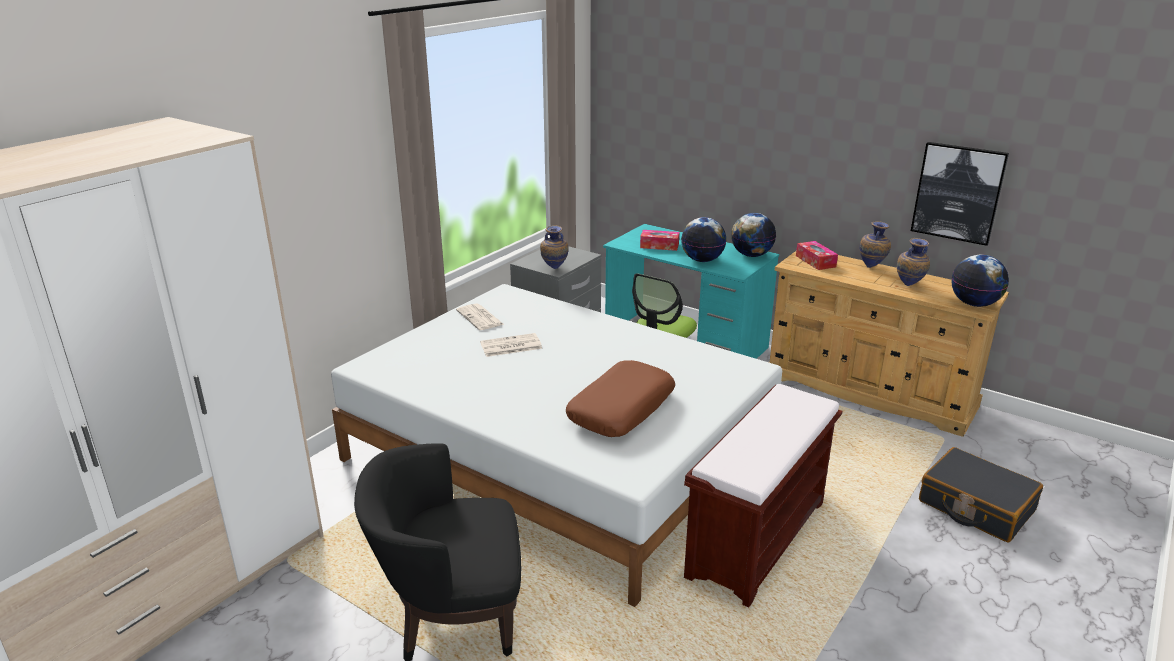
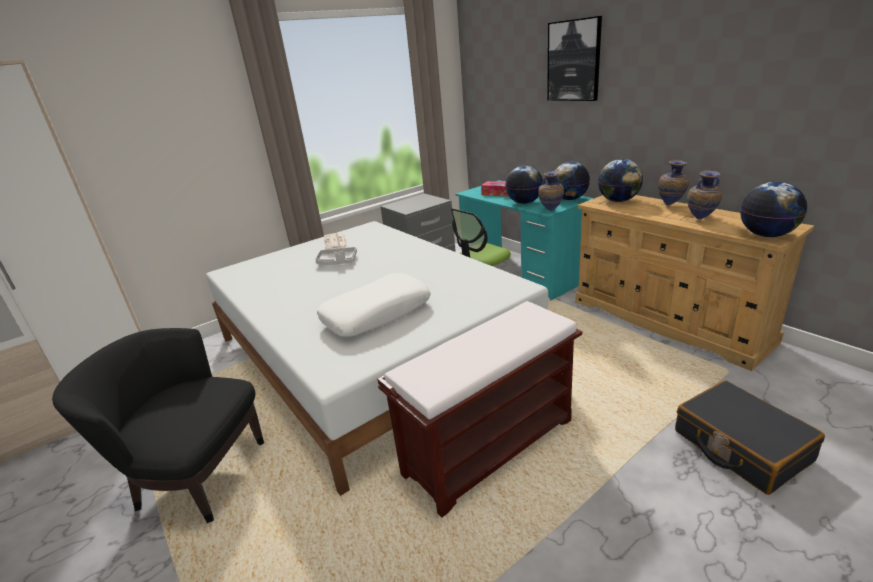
camera: 20 degrees right, 0 degrees up
(510, 346) = (337, 262): newspaper -> grey tray
(554, 269) = (407, 209): vase -> vase (550, 211)
(621, 409) = (376, 314): brown pillow -> white pillow
(815, 261) = (618, 201): tissue box -> globe
(958, 192) = (759, 123): picture -> picture (574, 61)

